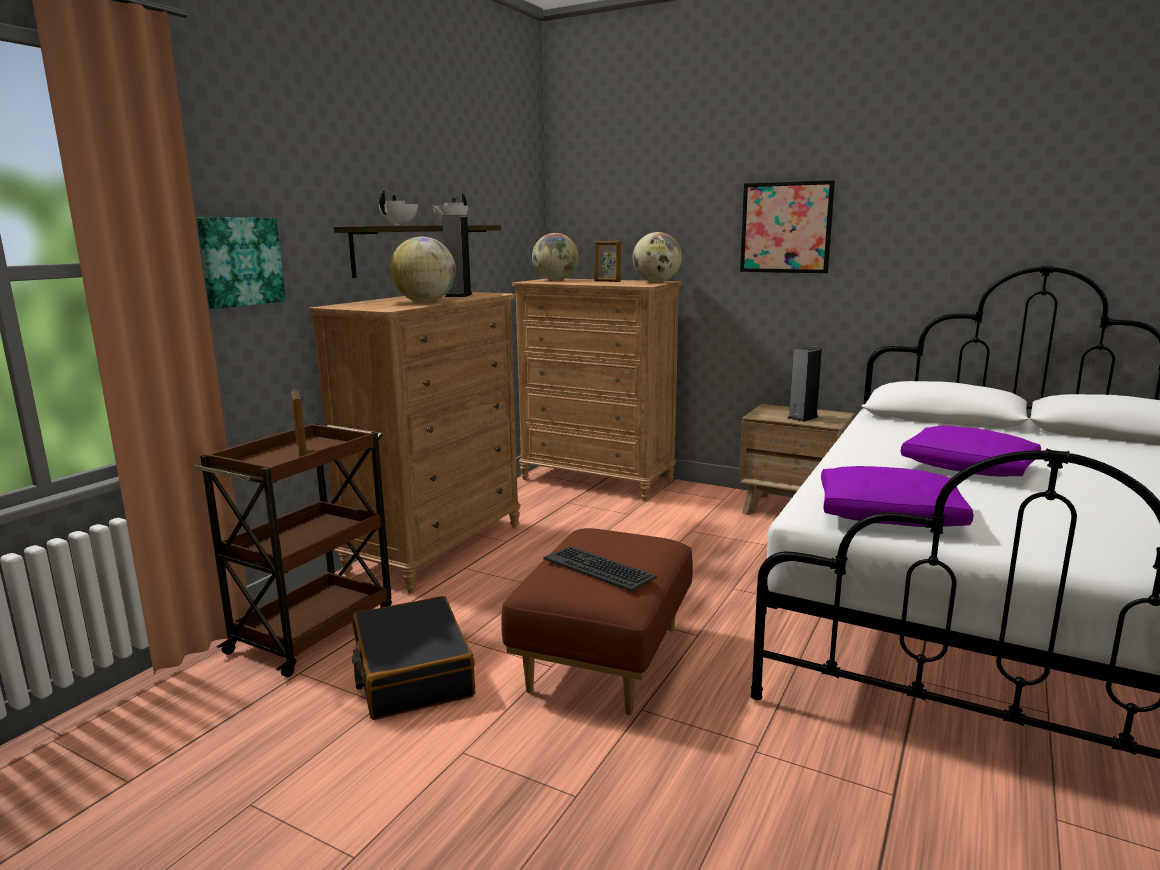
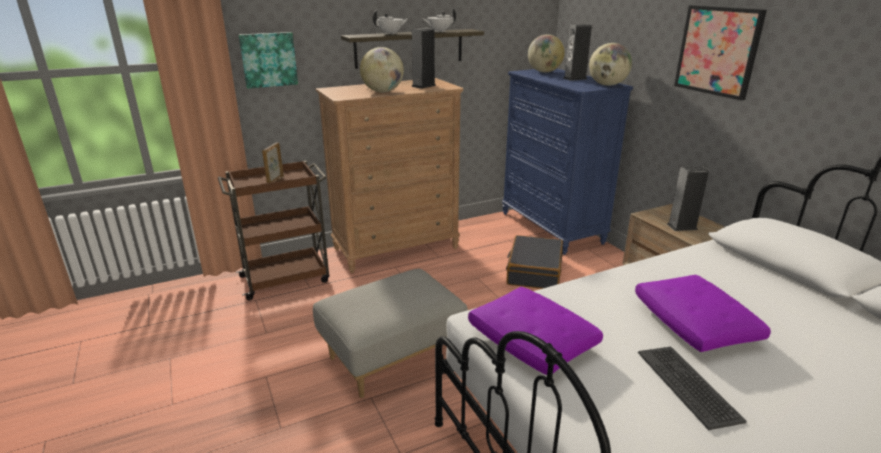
camera: 35 degrees right, 10 degrees up
(412, 674) = (296, 322): black suitcase -> black suitcase (534, 271)
(597, 480) = (551, 228): brown dresser -> blue dresser
(599, 568) = (377, 301): keyboard -> keyboard (688, 385)
(603, 658) = (393, 356): brown ottoman -> grey ottoman
(607, 281) = (575, 78): picture frame -> speaker

